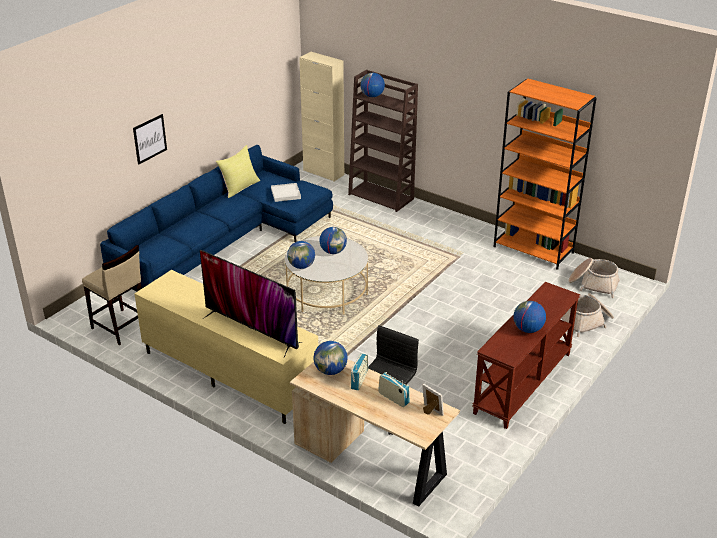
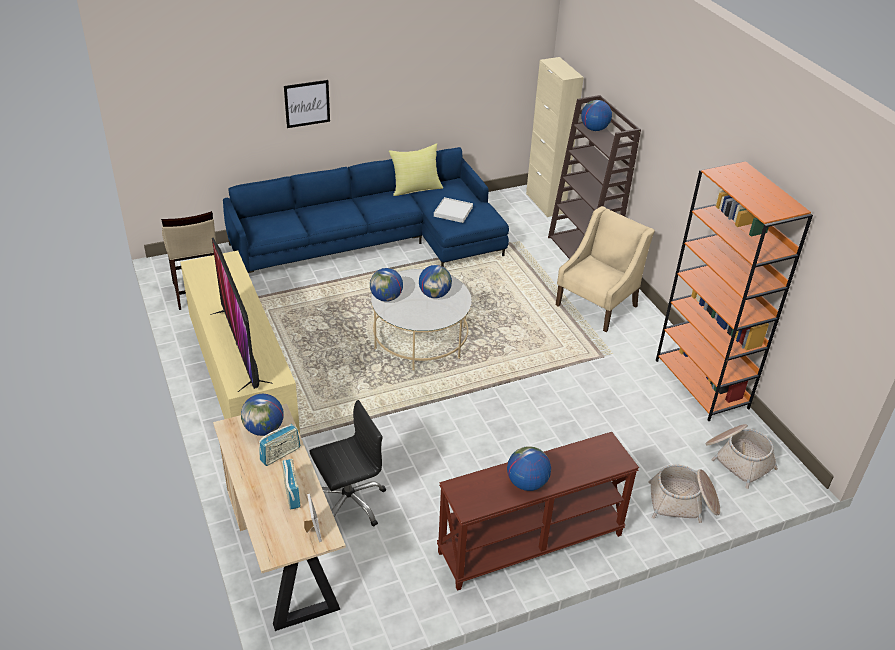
camera: 30 degrees right, 5 degrees up
(425, 226) = (597, 305): none -> beige armchair

